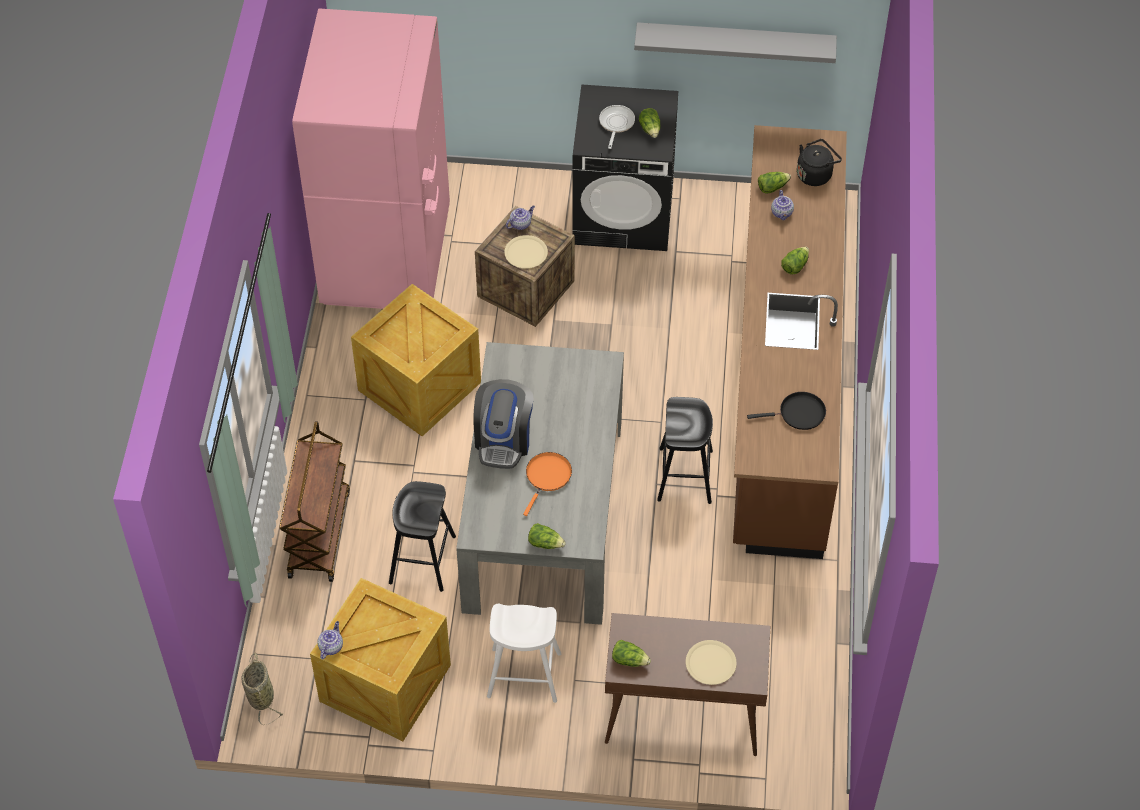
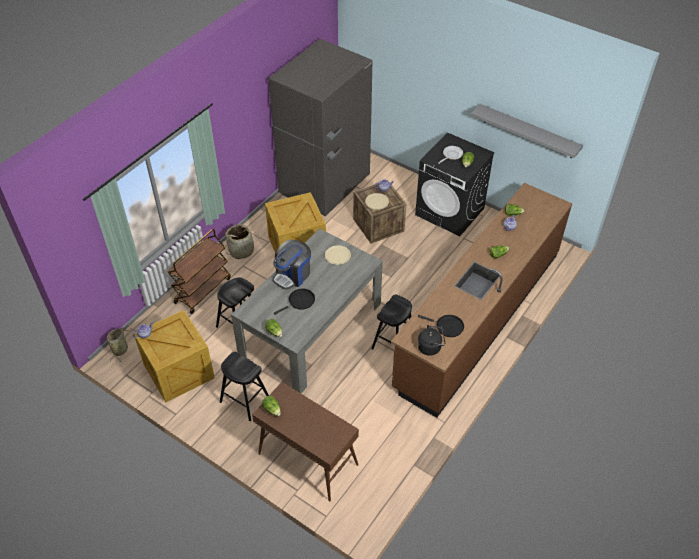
camera: 30 degrees right, 5 degrees down
(331, 435) = (241, 250): none -> basket
(387, 256) = (325, 186): pink fridge -> grey fridge
(524, 675) = (245, 400): white stool -> black stool
(547, 477) = (300, 301): orange frying pan -> black frying pan
(710, 663) = (312, 432): beige plate -> beige plate (337, 255)
(815, 174) = (540, 216): black kettle -> black kettle (430, 347)

